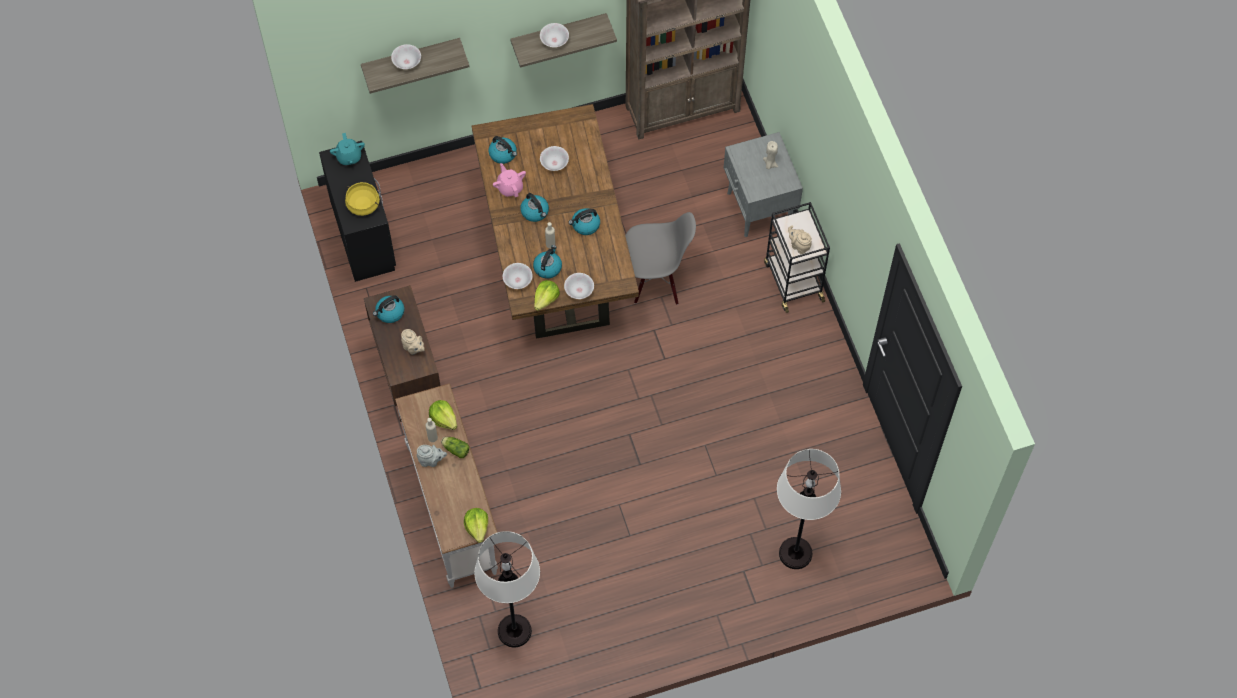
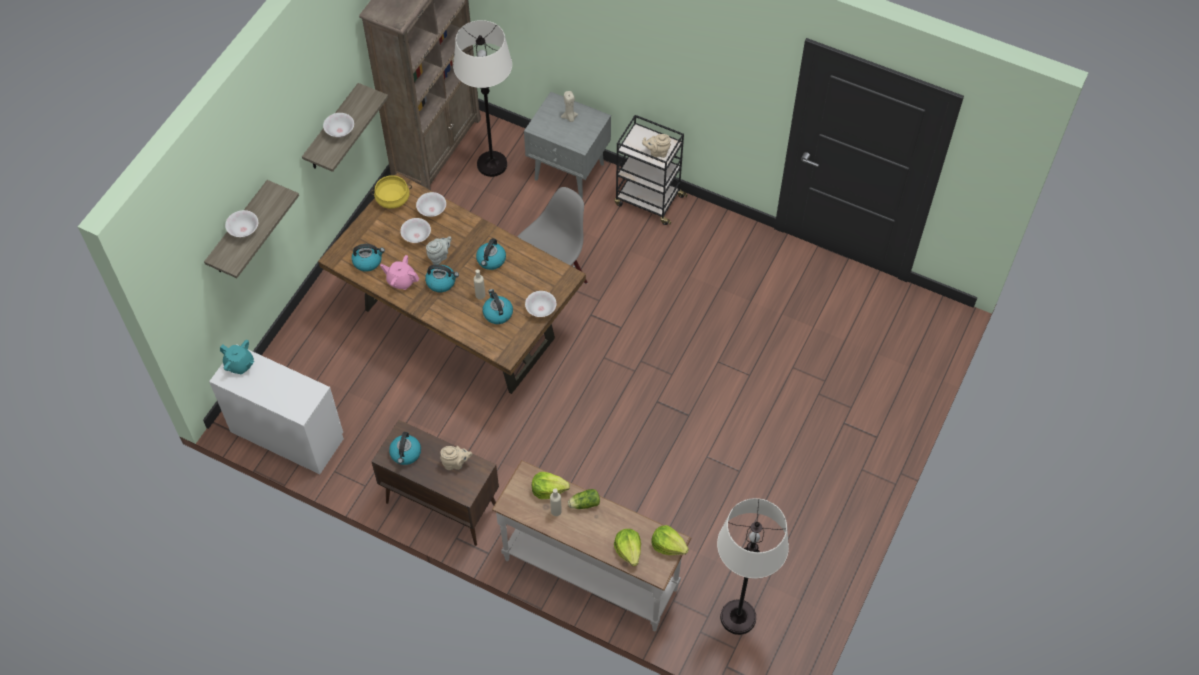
camera: 45 degrees left, 5 degrees down
(363, 204) = (293, 389): yellow cooking pot -> yellow cooking pot (393, 198)
(364, 234) = (287, 433): black dresser -> white dresser
(431, 460) = (575, 529): grey teapot -> grey teapot (439, 257)
(518, 281) = (486, 341): white bowl -> white bowl (432, 210)
(546, 299) = (523, 336): lettuce -> lettuce (628, 550)
(795, 553) = (862, 379): white floor lamp -> white floor lamp (491, 164)

